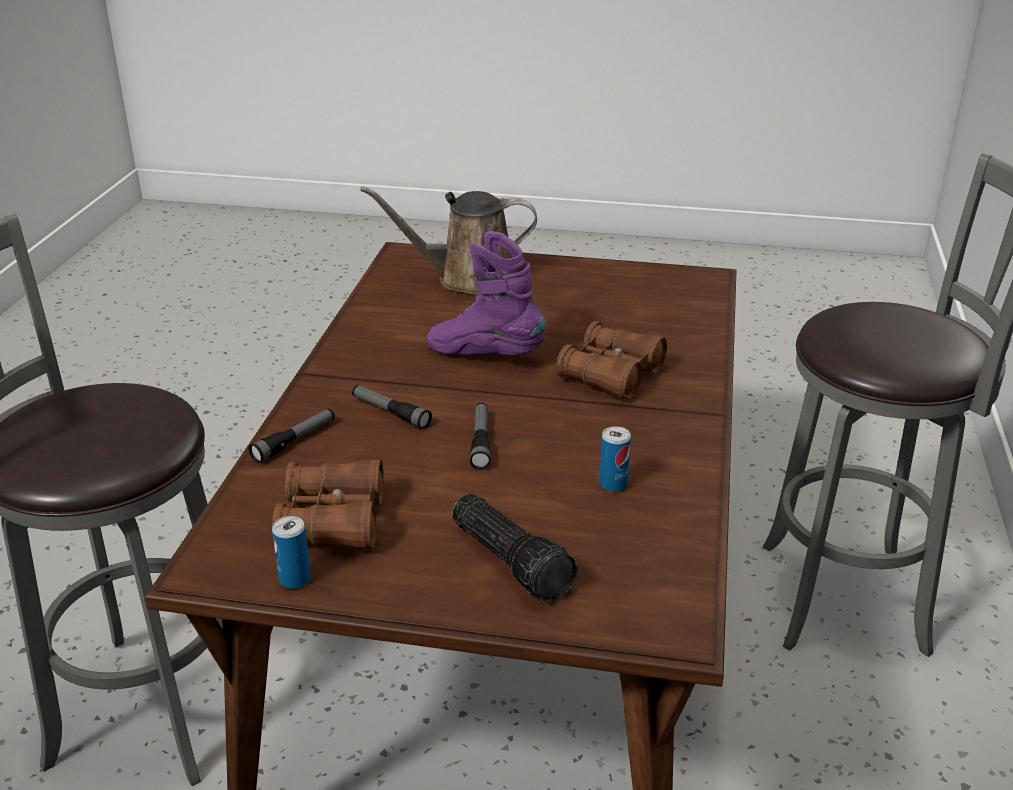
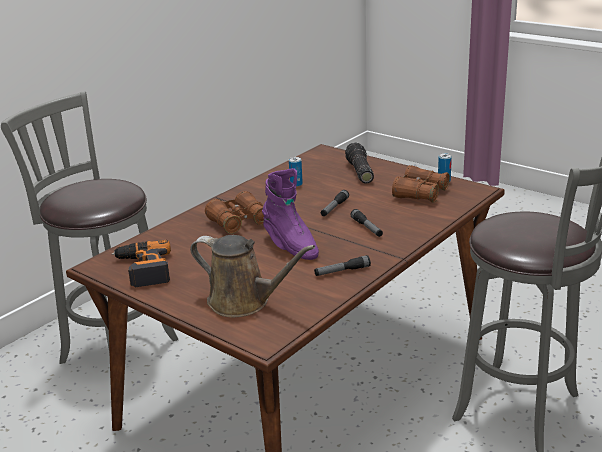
camera: 150 degrees left, 5 degrees down
(294, 441) = (423, 225): flashlight -> flashlight (342, 271)
(641, 285) = (143, 269): none -> power drill

